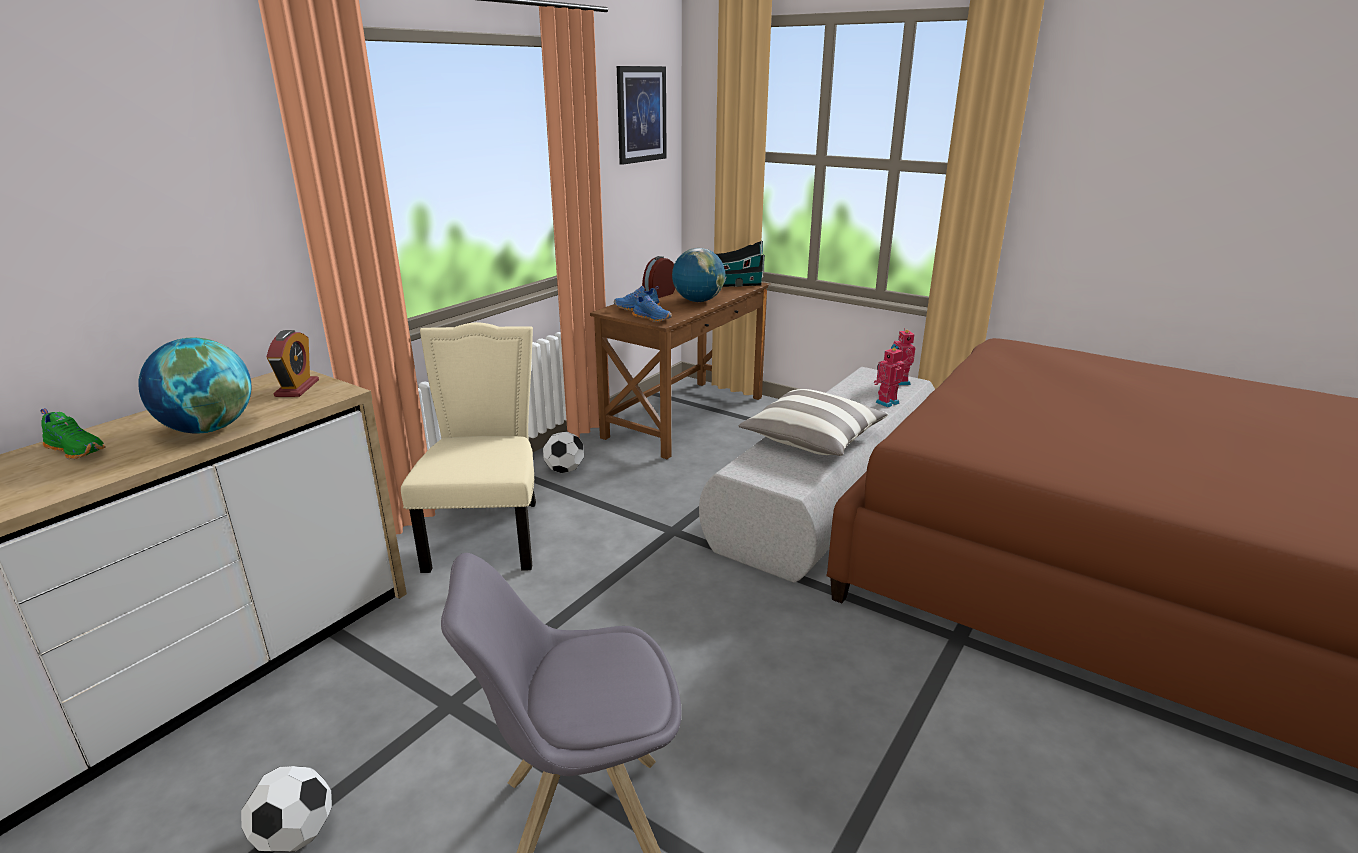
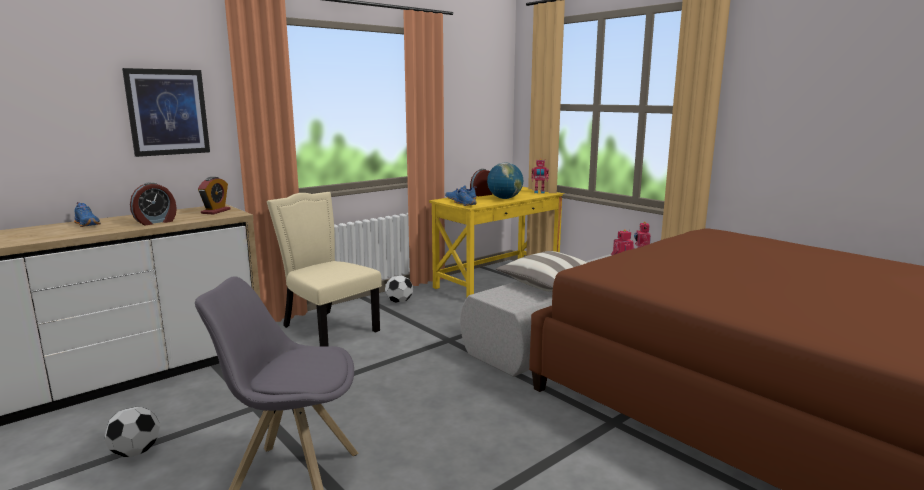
camera: 15 degrees right, 10 degrees down
(77, 449) = (88, 224): green shoe -> blue shoe
(209, 428) = (156, 222): globe -> alarm clock
(487, 537) = (329, 330): beige chair -> beige chair turned 60 degrees counterclockwise
(641, 114) = (481, 80): picture -> picture (168, 112)
(685, 417) = (497, 281): brown desk -> yellow desk
(735, 284) = (539, 192): toy house -> toy robot

